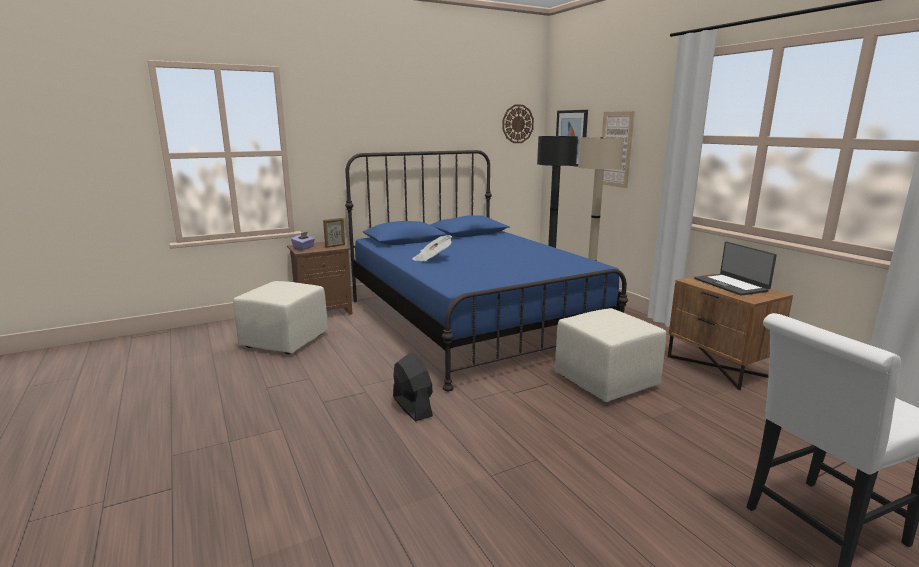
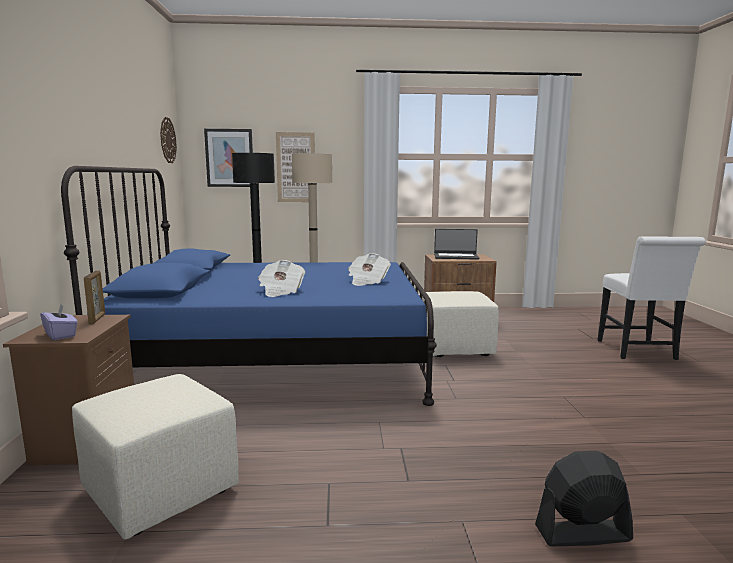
camera: 65 degrees left, 5 degrees down
(412, 406) = (453, 427): black fan -> black fan (582, 533)
(501, 271) = (367, 281): none -> newspaper

